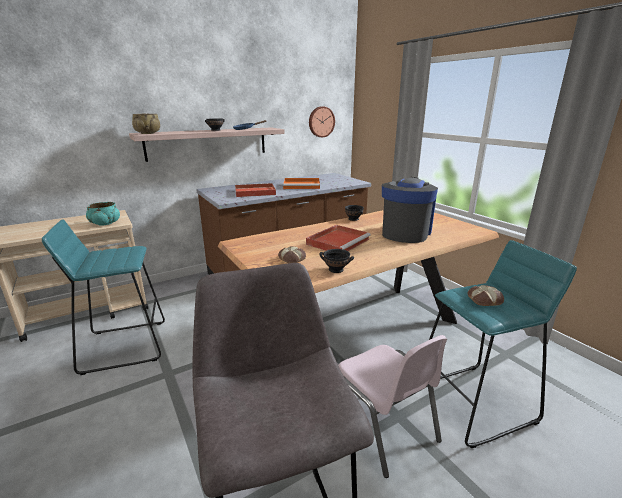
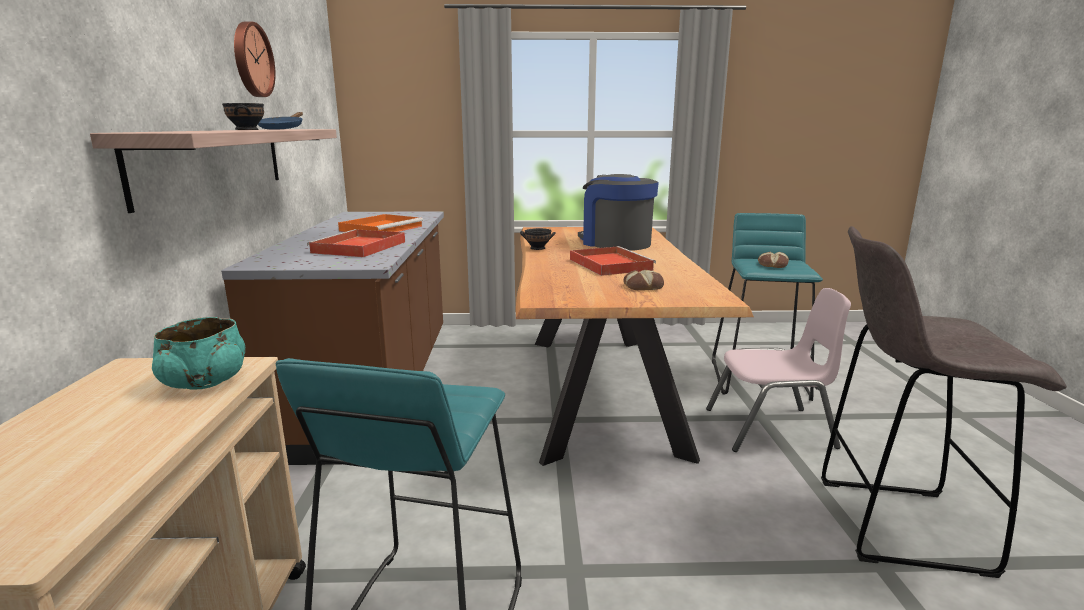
camera: 60 degrees left, 5 degrees down
(148, 133) = (172, 131): beige bowl -> none
(321, 122) = (318, 122): wall clock -> wall clock (251, 60)
(335, 269) = (695, 278): black bowl -> none

